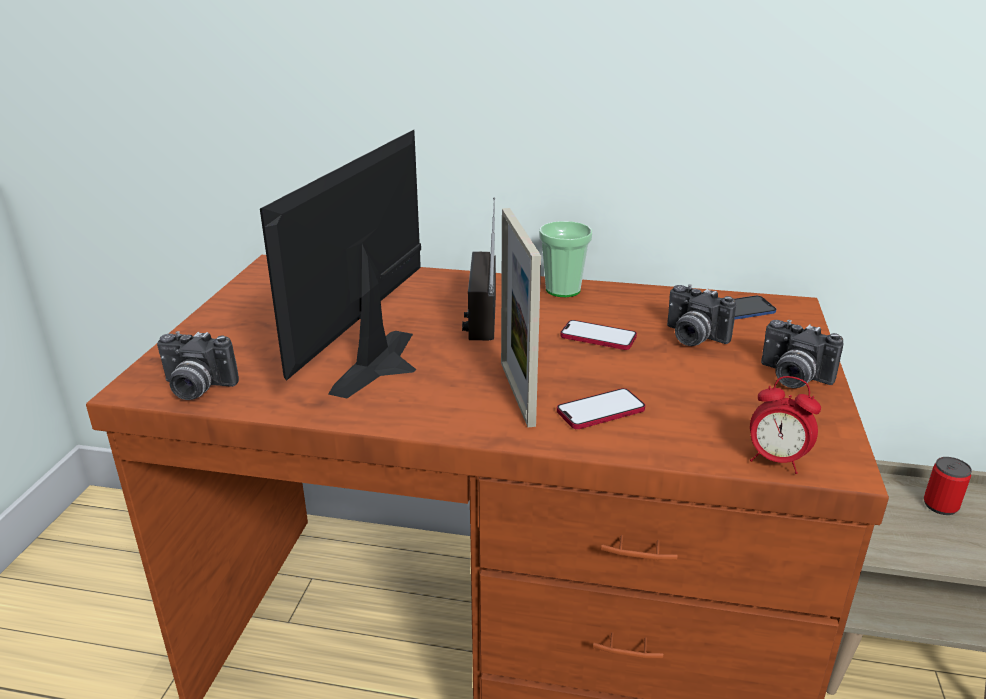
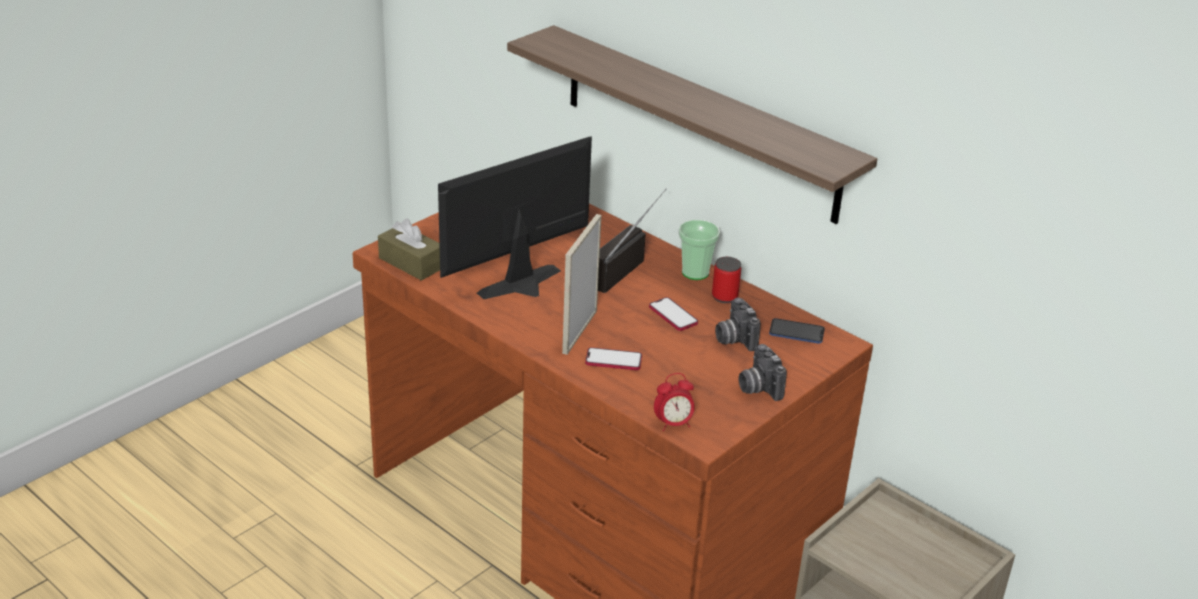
camera: 30 degrees right, 5 degrees up
(195, 388) = (411, 263): camera -> brown tissue box
(524, 97) = (699, 123): none -> shelf
(776, 461) = (673, 424): alarm clock -> alarm clock turned 75 degrees counterclockwise
(940, 505) = (924, 546): can -> can (724, 296)

